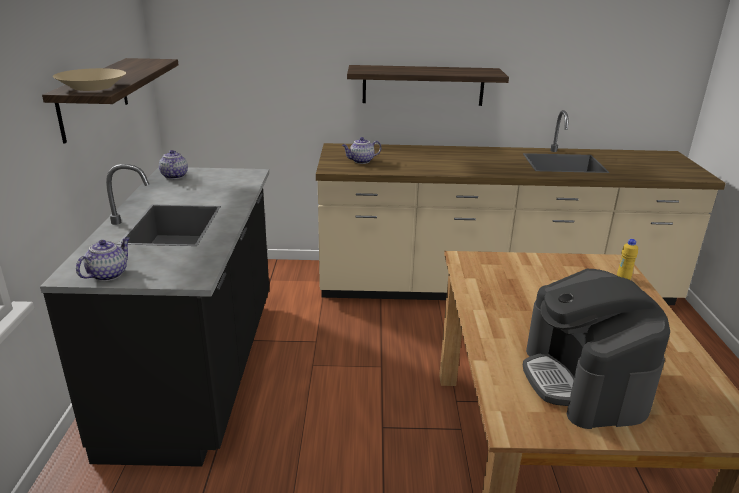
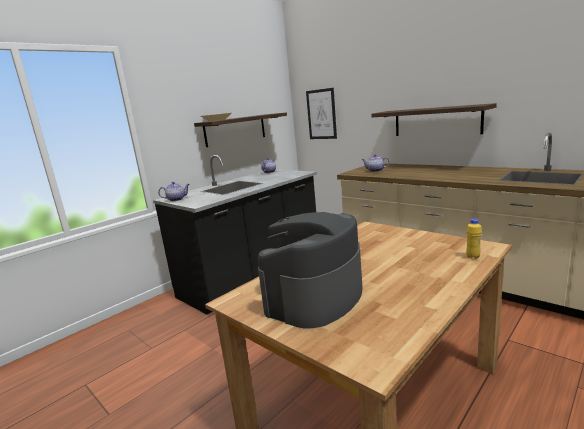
camera: 45 degrees right, 10 degrees down
(220, 59) = (321, 114): none -> picture

